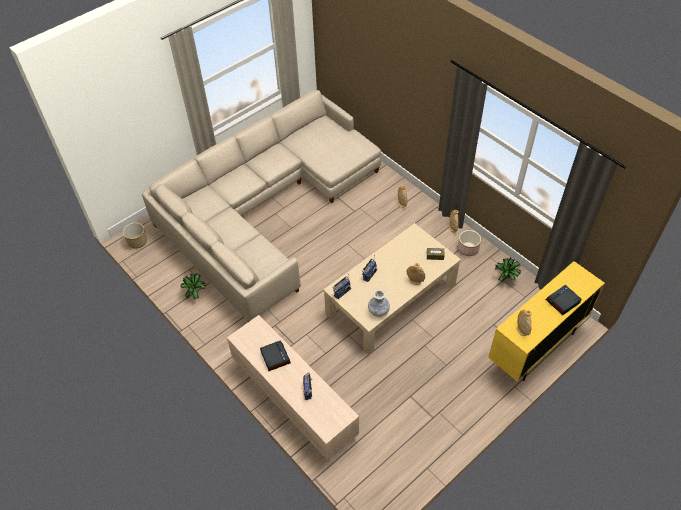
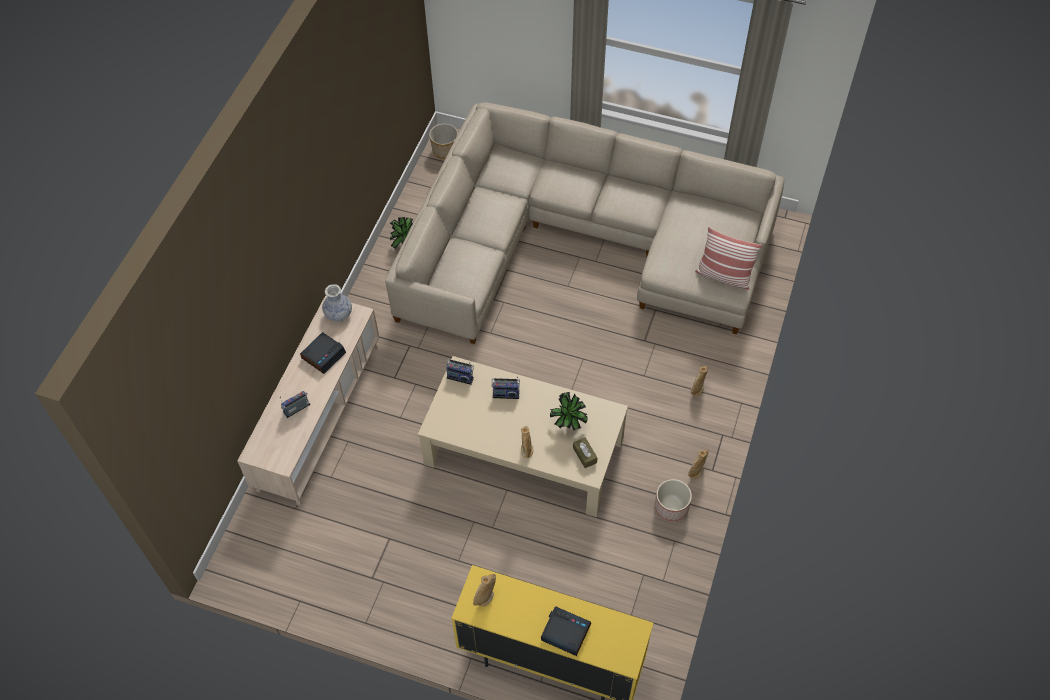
camera: 60 degrees right, 5 degrees up
(355, 147) = (724, 276): none -> pillow
(378, 311) = (454, 430): vase -> vase (338, 314)
(506, 279) = (648, 578): potted plant -> potted plant (568, 424)

